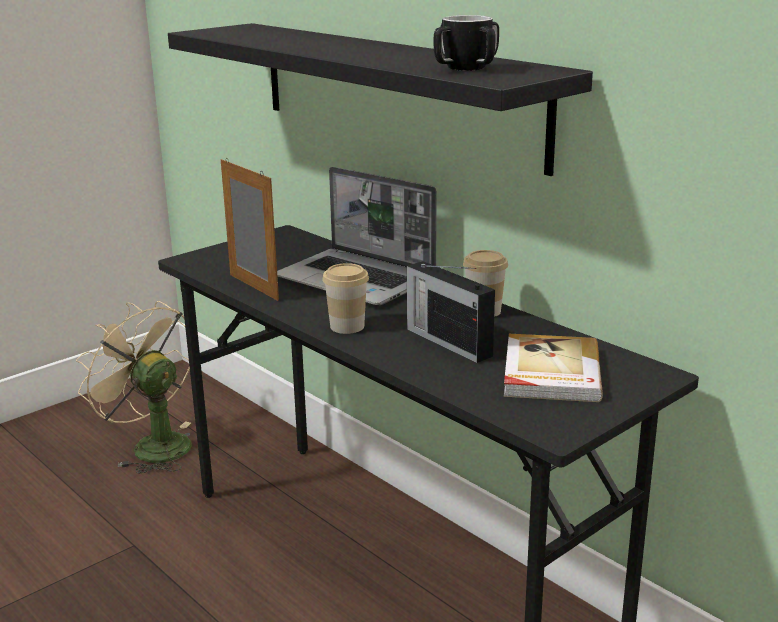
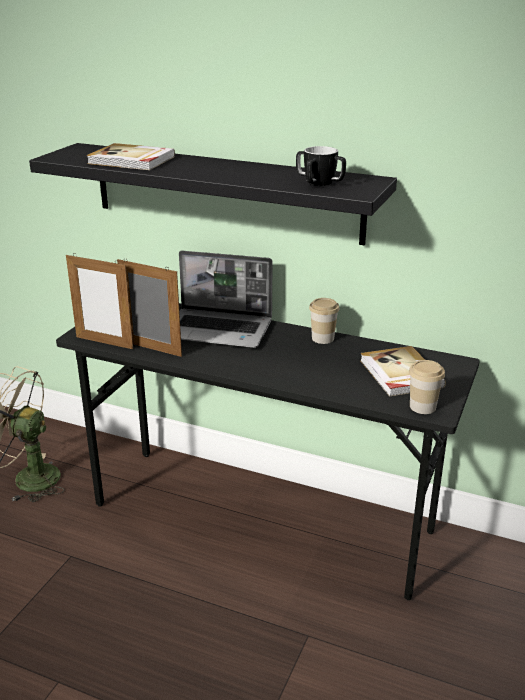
camera: 25 degrees left, 5 degrees up
(206, 271) = (104, 342): none -> picture frame
(276, 38) = (131, 160): none -> book
(347, 326) = (248, 367): cup -> cup (422, 407)
(447, 341) = (321, 365): radio -> none

